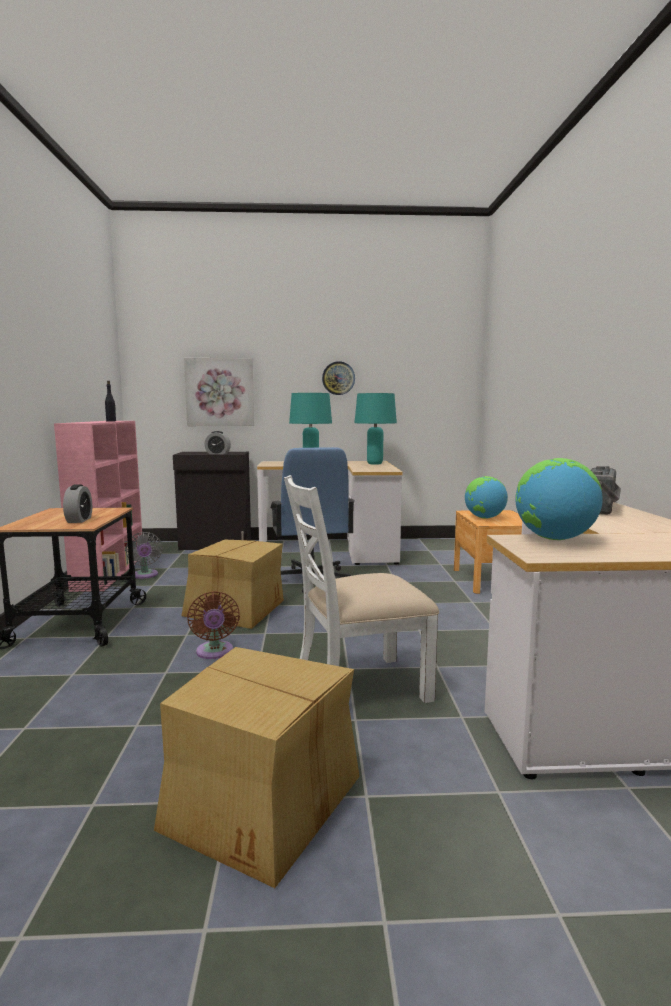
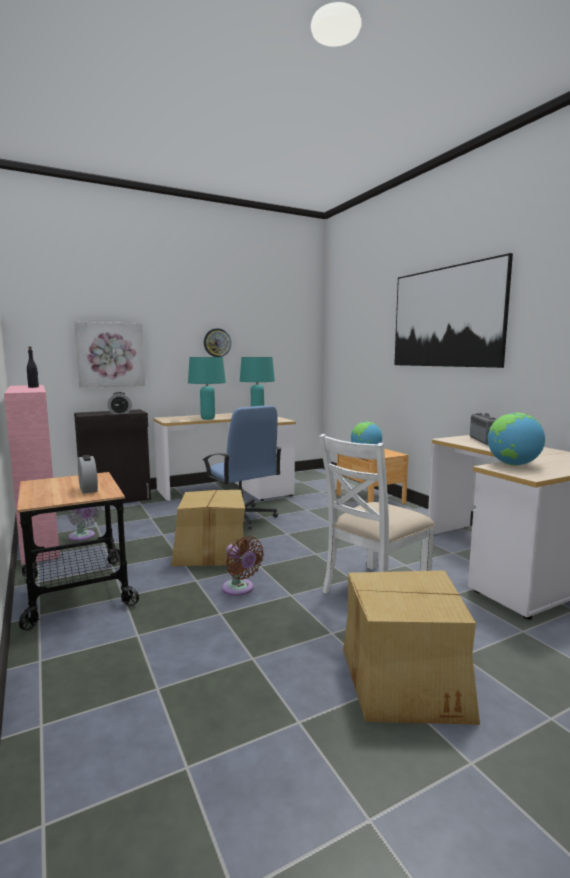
camera: 25 degrees left, 0 degrees up
(587, 328) = (445, 317): none -> picture

